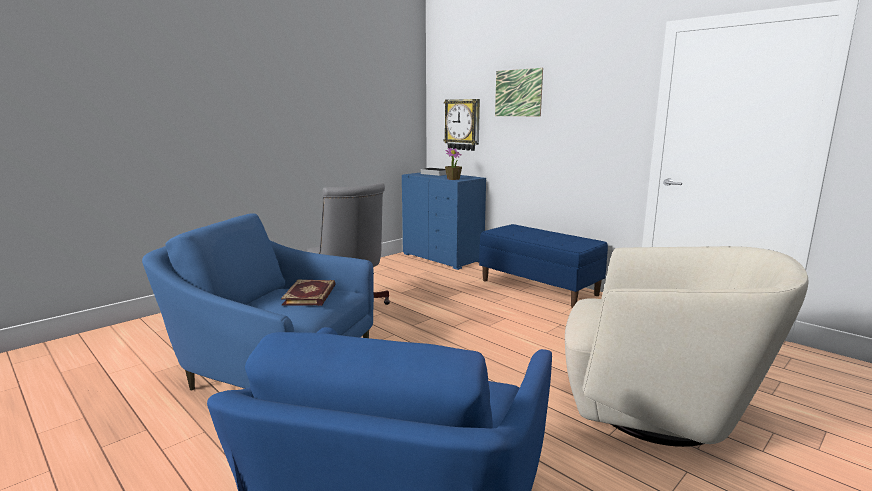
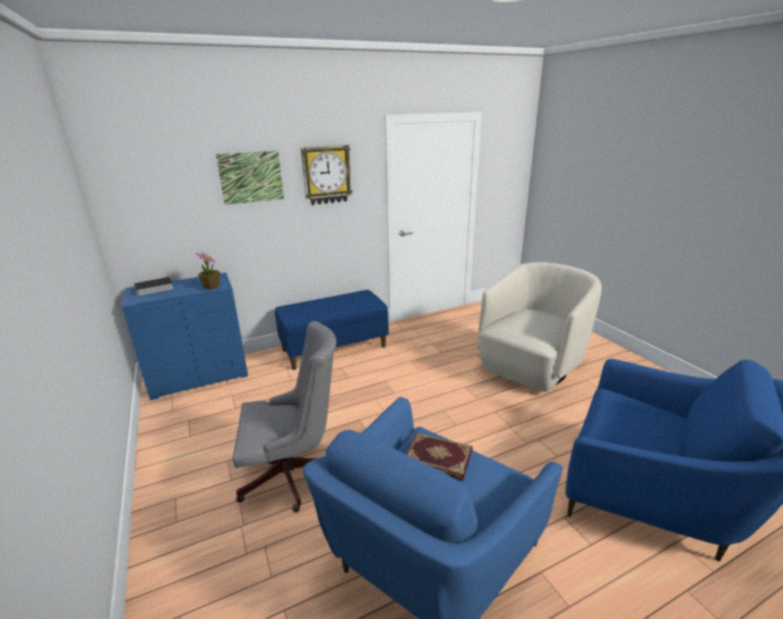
camera: 70 degrees left, 10 degrees up
(463, 124) = (173, 220): wall clock -> wall clock (326, 175)

